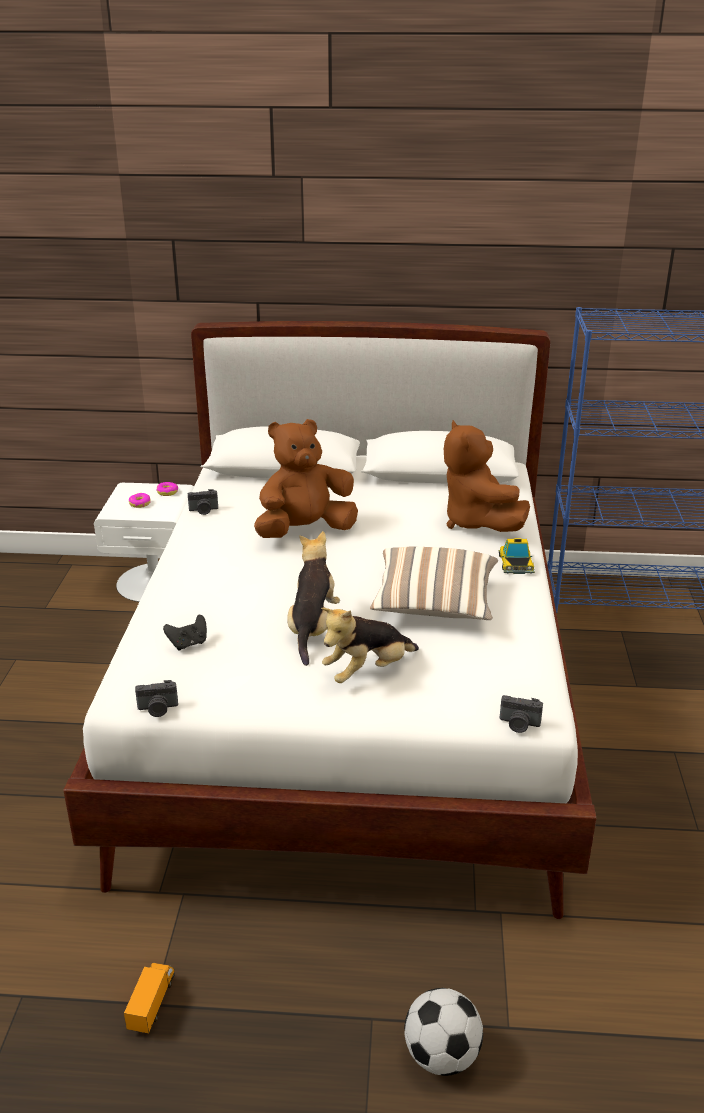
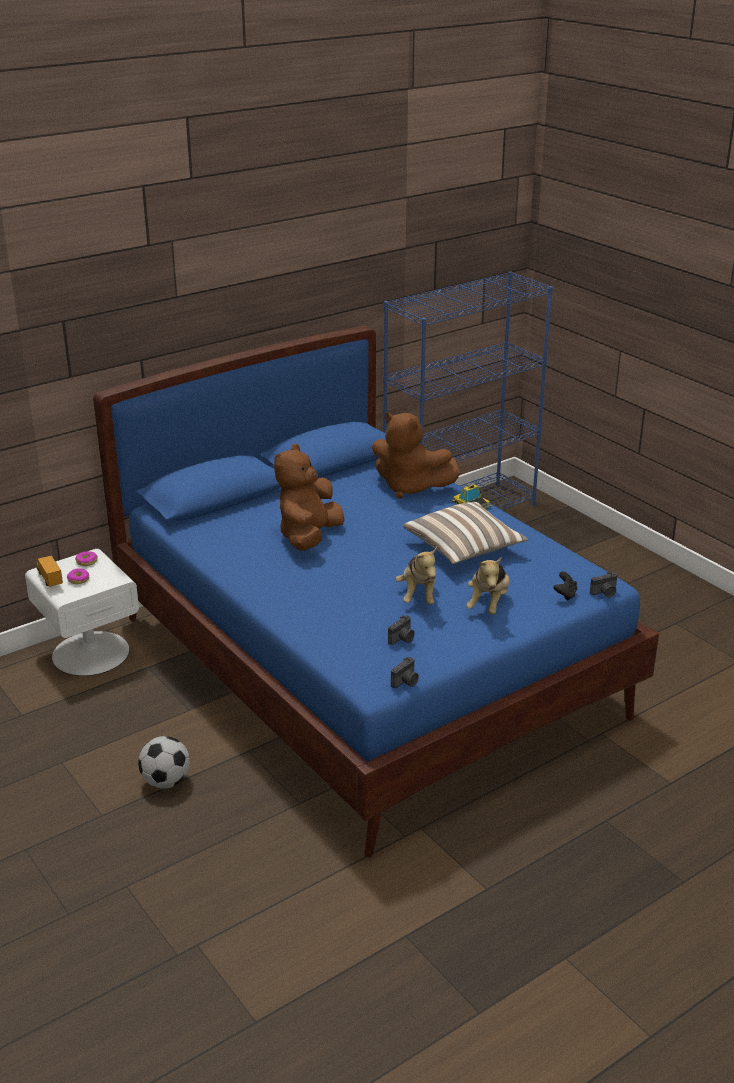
camera: 40 degrees left, 0 degrees up
(152, 1005) = (487, 889): toy truck -> toy truck (50, 579)
(188, 644) = (362, 637): black game controller -> black game controller (565, 594)
(203, 510) = (211, 552): camera -> camera (402, 639)
(313, 629) = (418, 595): plush toy -> plush toy turned 150 degrees counterclockwise
(353, 702) = (367, 665): white bed -> blue bed
(442, 1056) = (658, 814): football -> football (166, 782)

